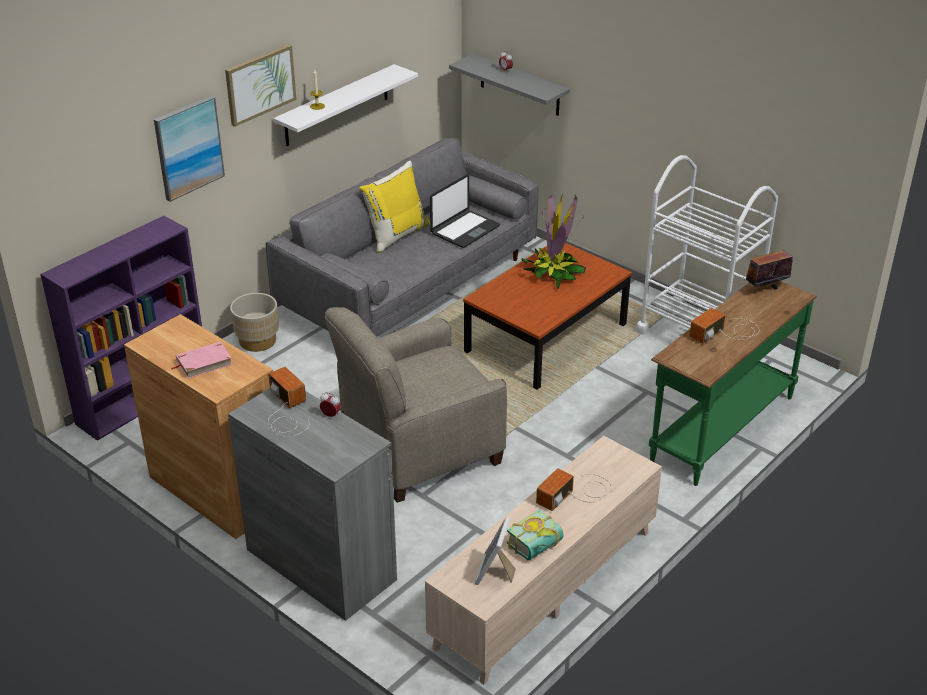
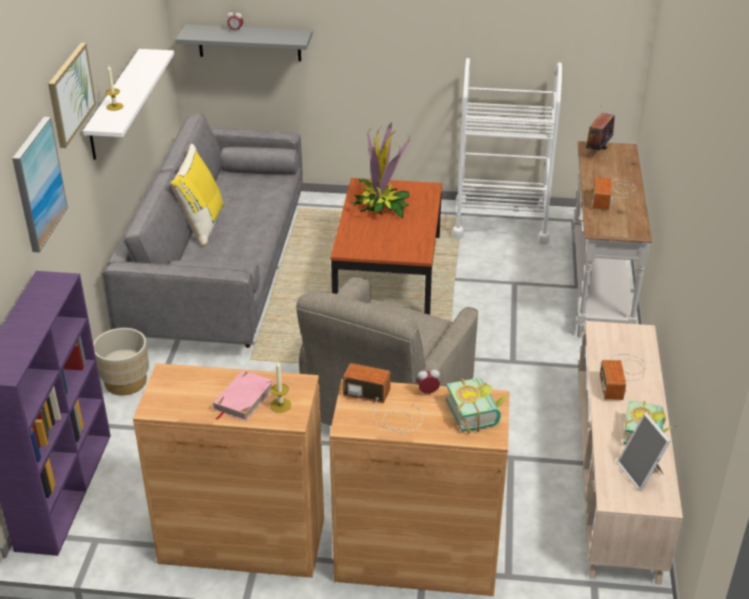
camera: 35 degrees left, 0 degrees up
(222, 378) = (280, 405): none -> candle
(321, 564) = (416, 558): grey cabinet -> brown cabinet
(346, 447) = (478, 413): none -> book
(464, 229) = (260, 198): laptop -> none
(721, 428) = (597, 288): green console table -> white console table

